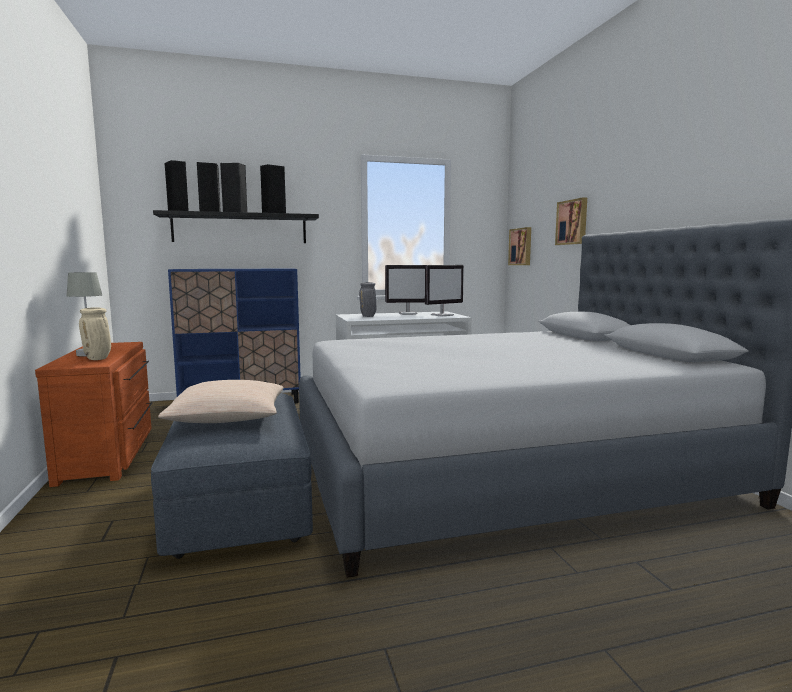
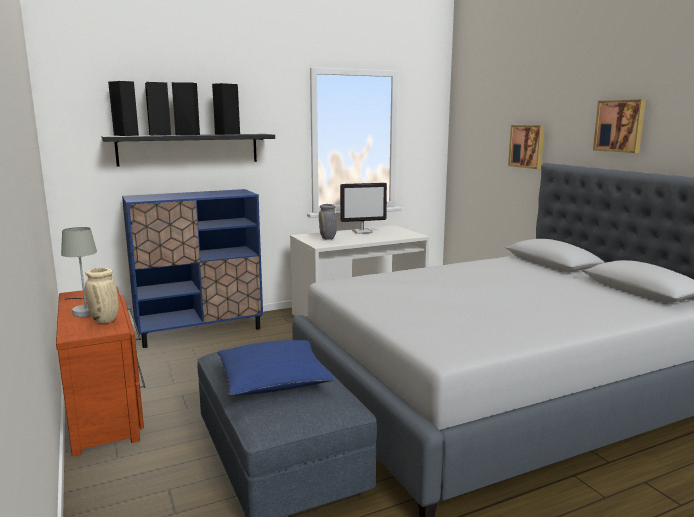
camera: 10 degrees left, 5 degrees up
(228, 417) = (273, 381): beige pillow -> blue pillow
(442, 315) = (398, 233): monitor -> none
(521, 246) = (466, 160): picture -> picture (620, 126)

